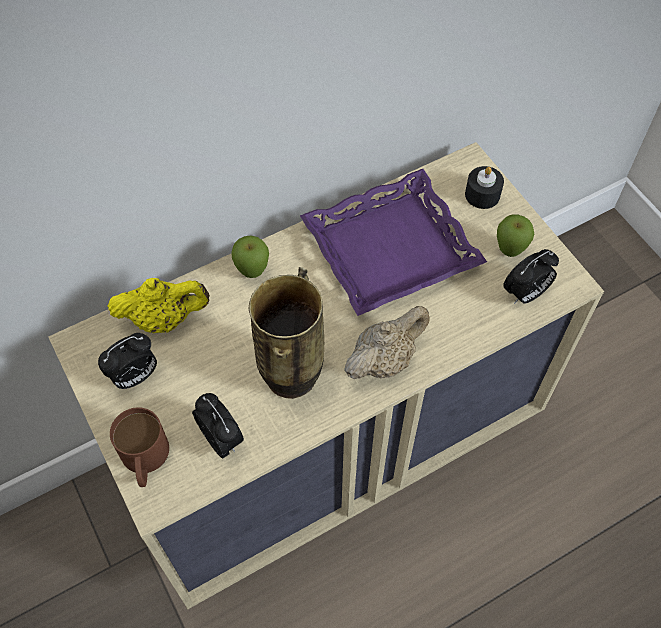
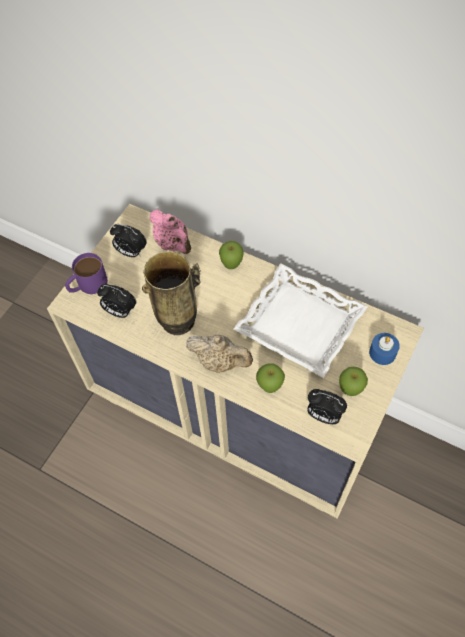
camera: 60 degrees right, 0 degrees up
(144, 460) = (87, 285): brown mug -> purple mug
(164, 318) = (173, 244): yellow teapot -> pink teapot
(222, 439) = (119, 311): alarm clock -> alarm clock turned 90 degrees clockwise
(391, 250) = (299, 325): purple tray -> white tray
(454, 326) = (269, 387): none -> apple
(482, 194) = (382, 353): black candle -> blue candle

